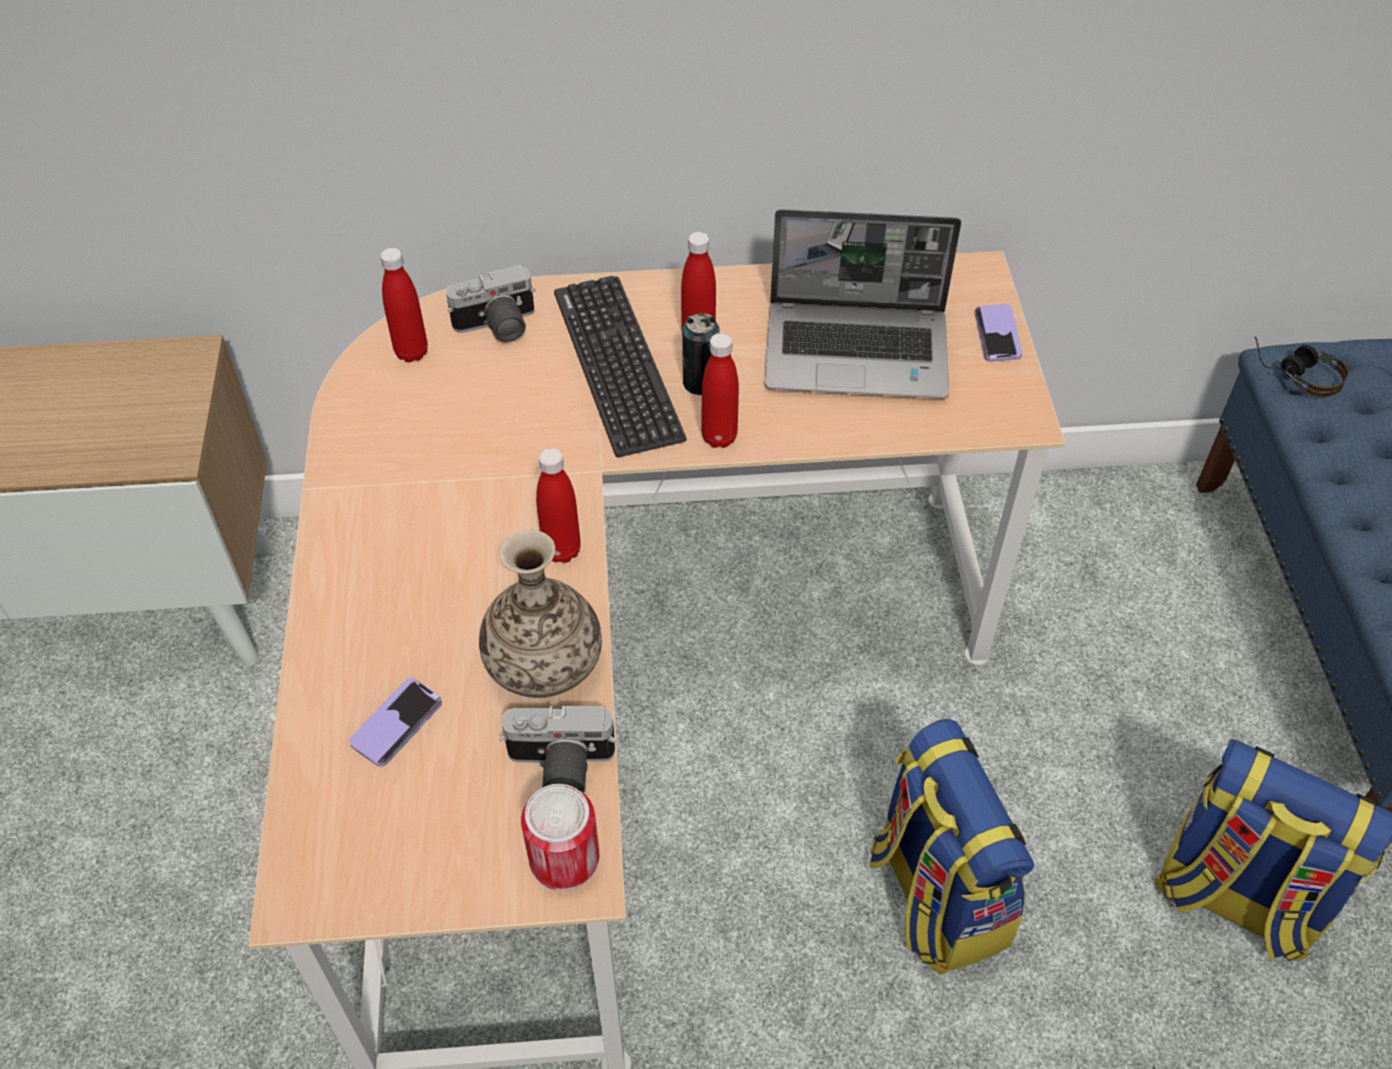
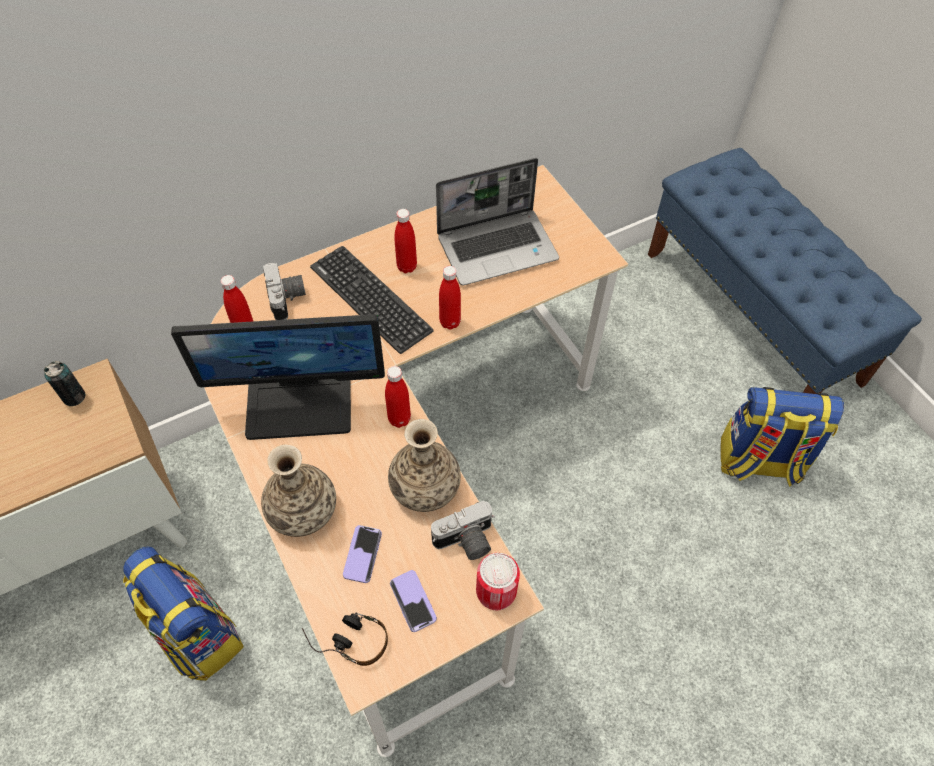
camera: 25 degrees left, 5 degrees up
(349, 628) = (303, 510): none -> vase
(429, 479) = (300, 405): none -> monitor
(497, 327) = (288, 299): camera -> camera turned 60 degrees counterclockwise
(700, 382) = (422, 294): can -> can (74, 397)
(935, 895) = (622, 520): backpack -> backpack (196, 634)
(997, 335) = (564, 214): phone -> phone (413, 601)
(1295, 372) = (696, 183): headphones -> headphones (347, 638)

